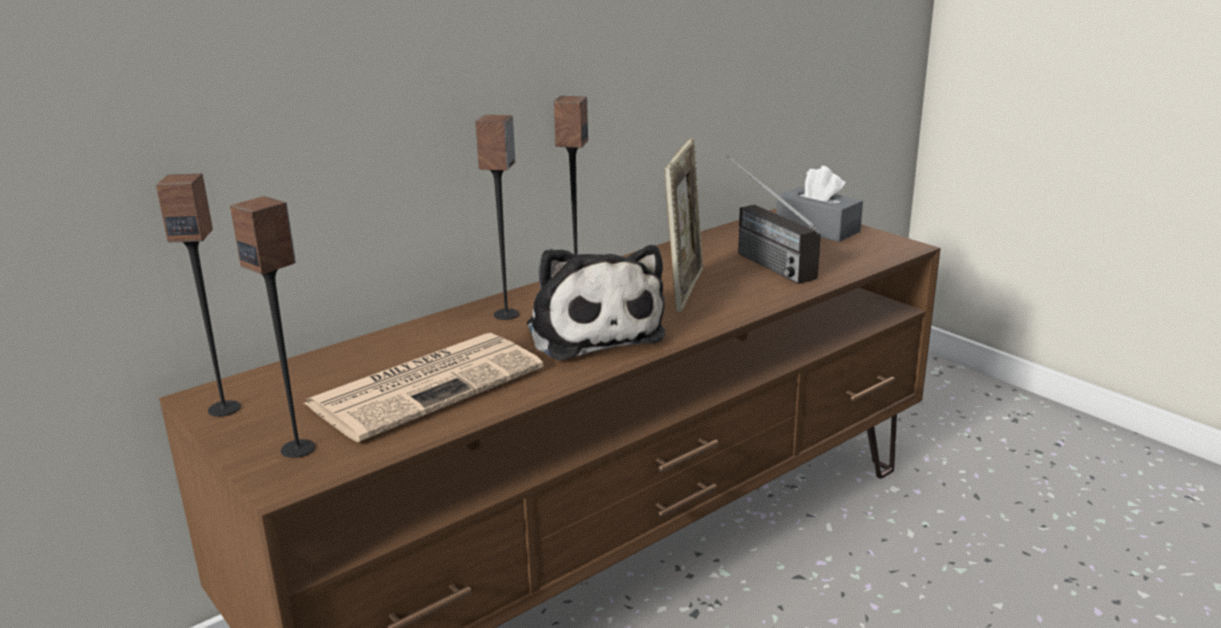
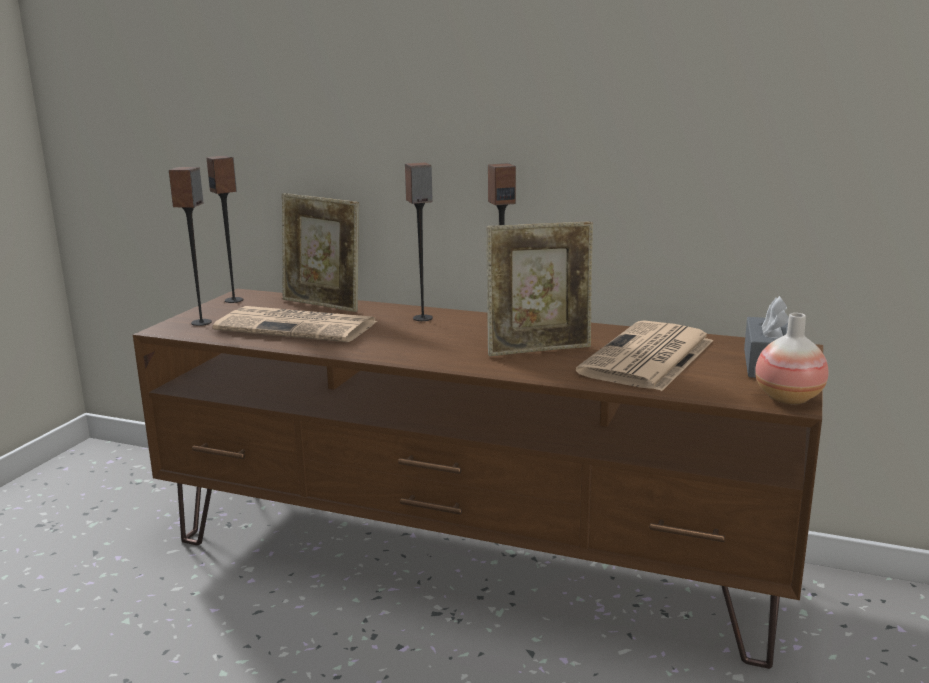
camera: 60 degrees right, 5 degrees down
(358, 355) = (322, 305): none -> picture frame
(593, 331) = (425, 342): plush toy -> none
(758, 258) = (648, 358): radio -> newspaper
(894, 244) = (788, 398): none -> vase

